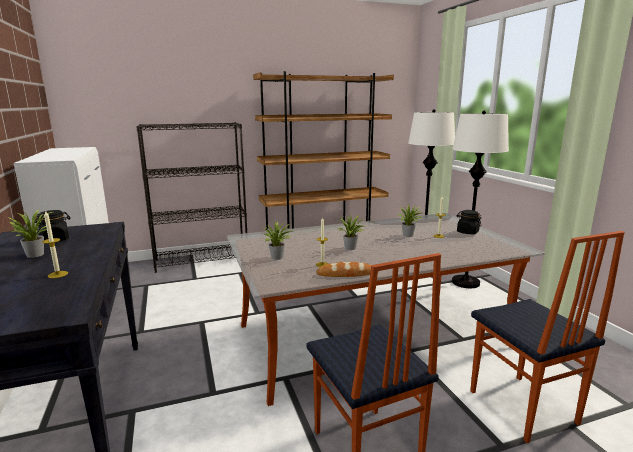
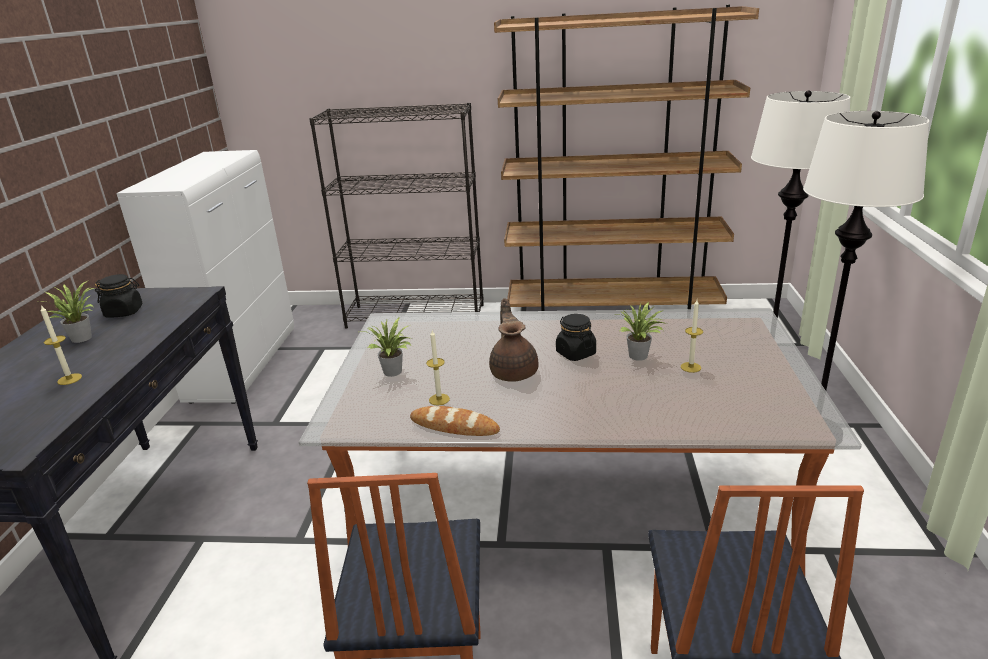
camera: 25 degrees right, 10 degrees up
(350, 248) = (514, 371): potted plant -> brown teapot
(467, 232) = (756, 366): black jar -> black jar (575, 353)

